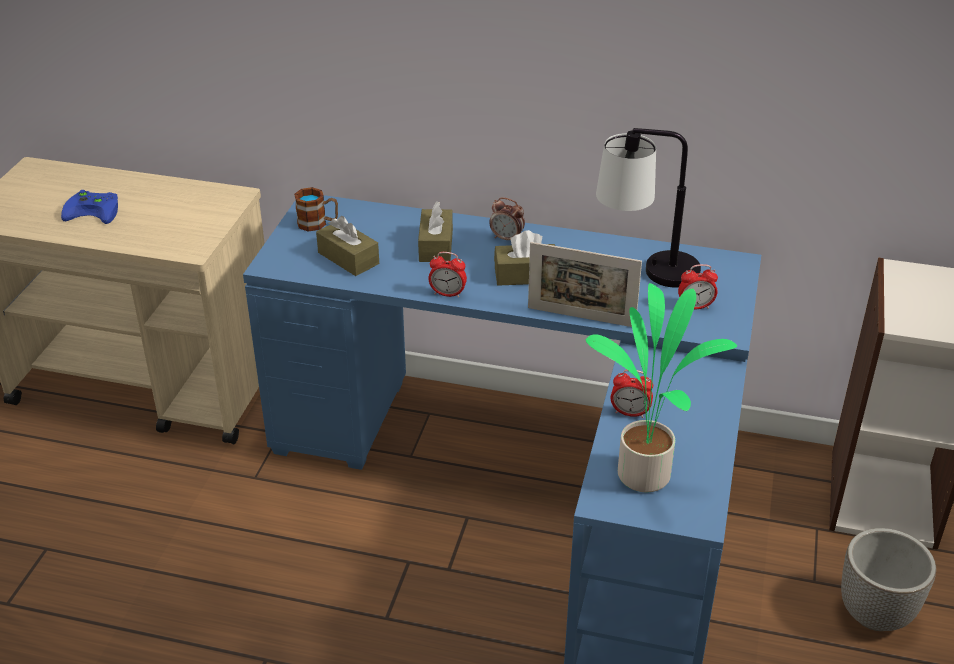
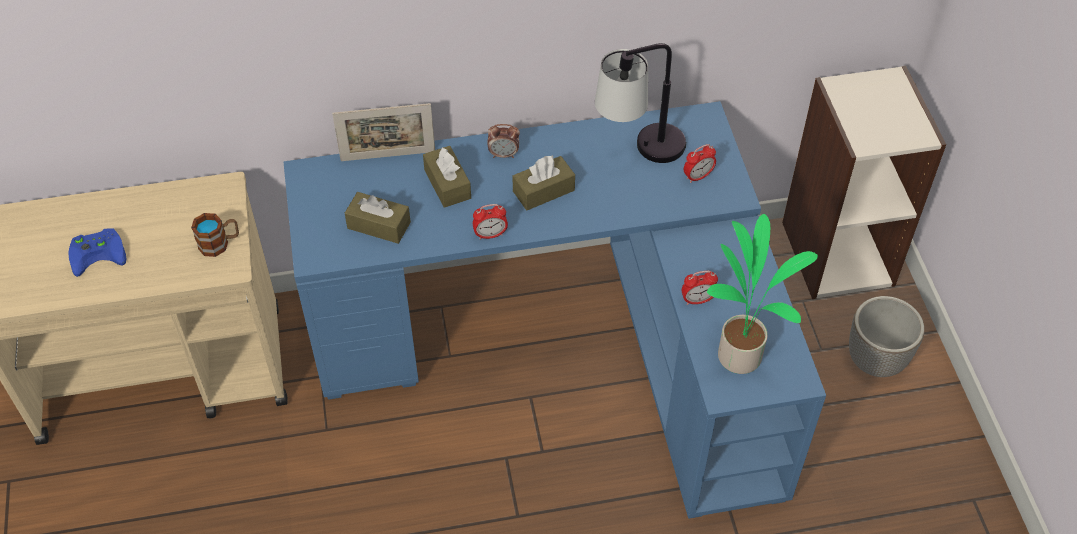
camera: 25 degrees left, 15 degrees up
(318, 223) = (325, 194): mug -> mug (220, 243)
(581, 317) = (614, 220): picture frame -> picture frame (388, 156)

